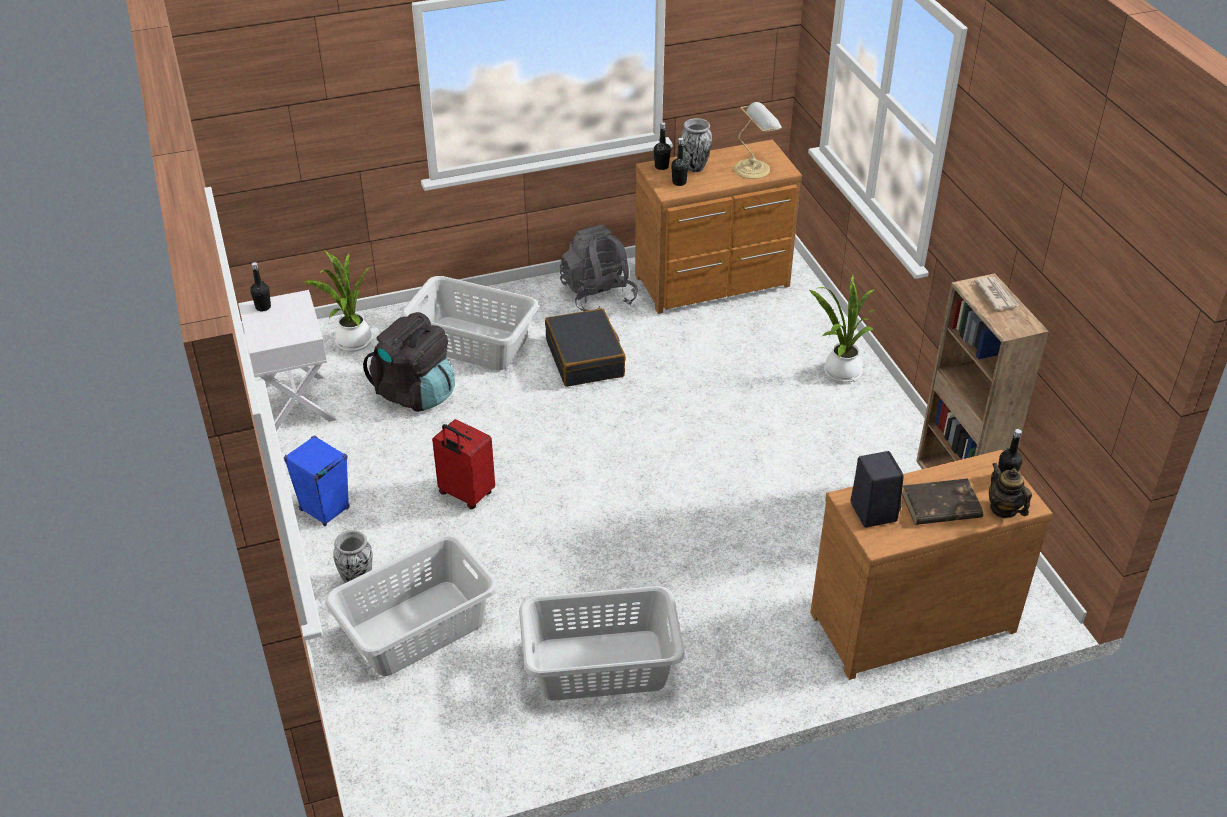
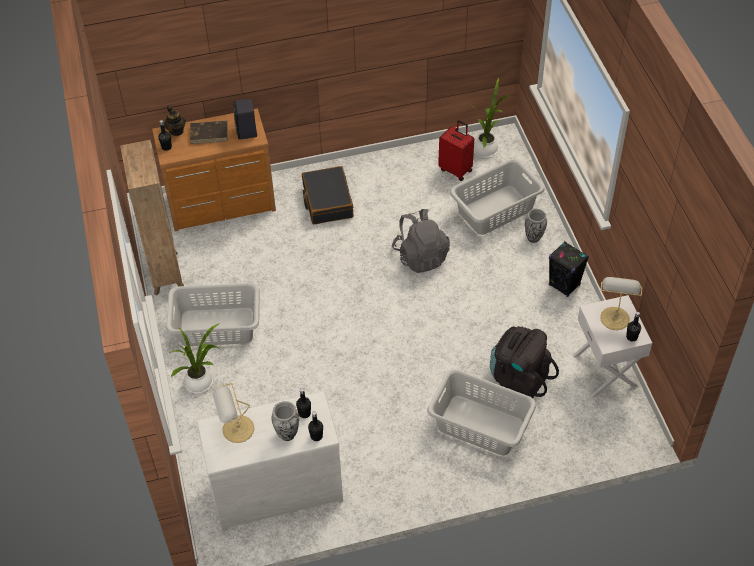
camera: 175 degrees left, 10 degrees up
(278, 327) = (614, 317): none -> table lamp
(324, 509) = (564, 285): blue speaker -> black speaker
(352, 343) = (576, 430): potted plant -> potted plant (486, 149)
(465, 494) = (475, 292): red suitcase -> red suitcase (456, 170)
(585, 358) = (391, 405): black suitcase -> black suitcase (327, 202)
(598, 296) = (377, 476): grey backpack -> grey backpack (420, 256)
(601, 666) = (394, 187): grey laundry basket -> grey laundry basket (216, 326)
(714, 282) = (275, 488): brown dresser -> white dresser
(996, 295) = (137, 171): newspaper -> none

